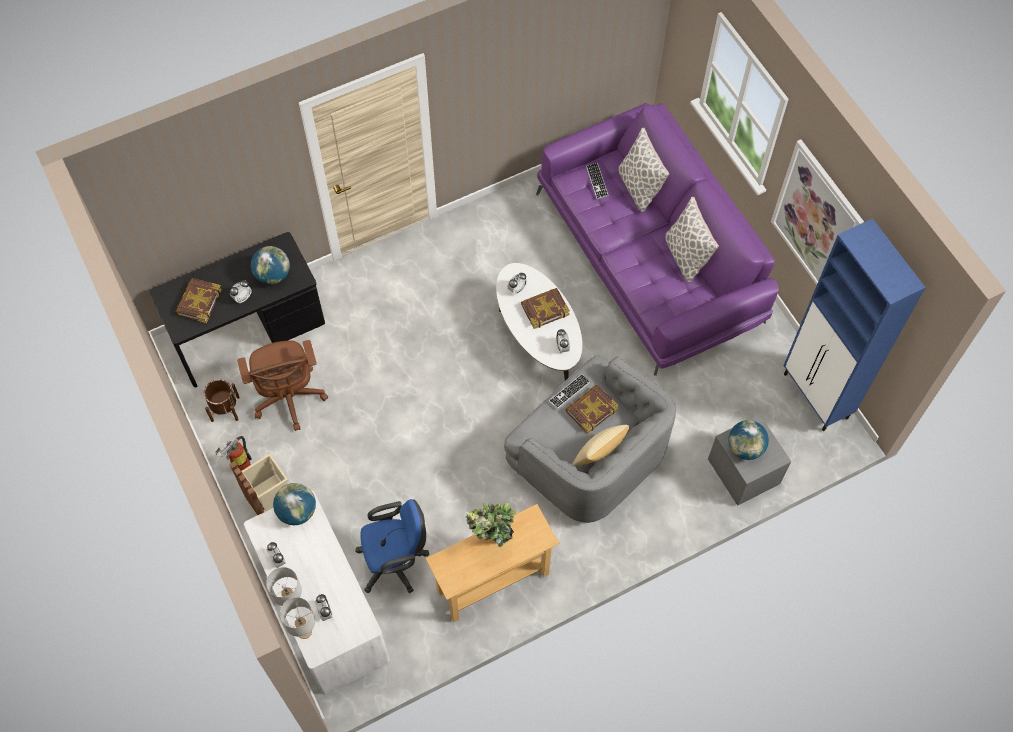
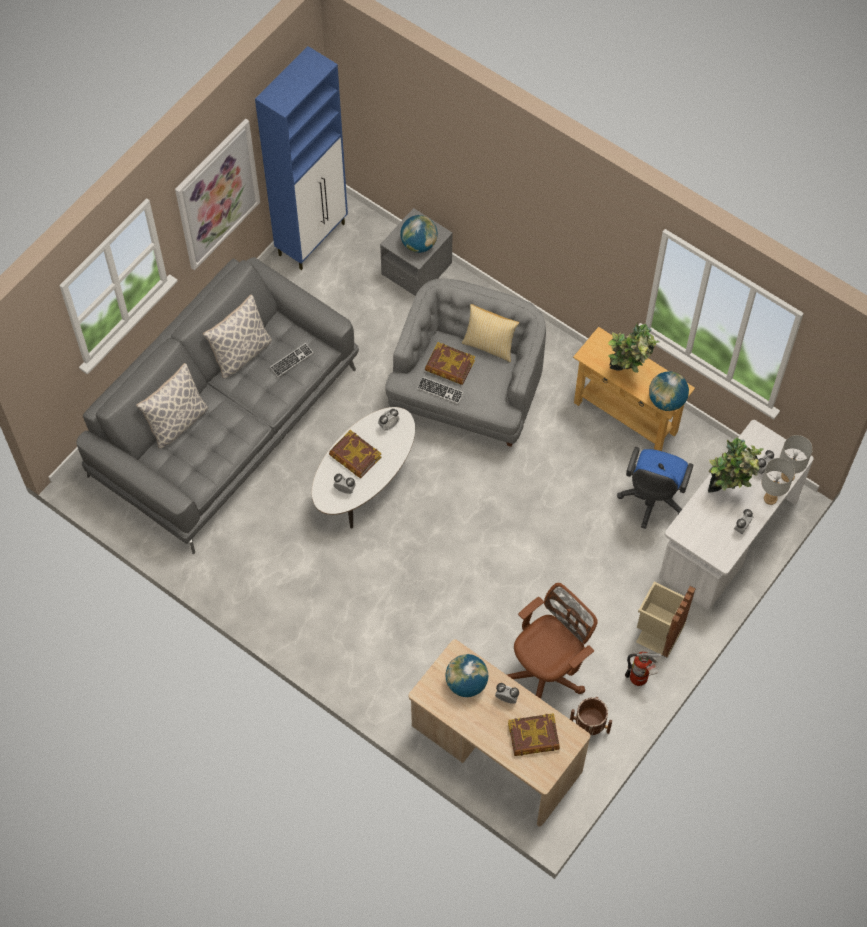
camera: 115 degrees left, 0 degrees up
(249, 332) = (495, 751): black desk -> beige desk
(297, 511) = (691, 535): globe -> globe (666, 401)
(322, 567) = (727, 490): none -> potted plant
(396, 562) = (652, 500): blue office chair -> blue office chair turned 120 degrees counterclockwise
(597, 181) = (188, 461): keyboard -> keyboard (291, 360)
(649, 258) = (225, 421): purple sofa -> grey sofa

